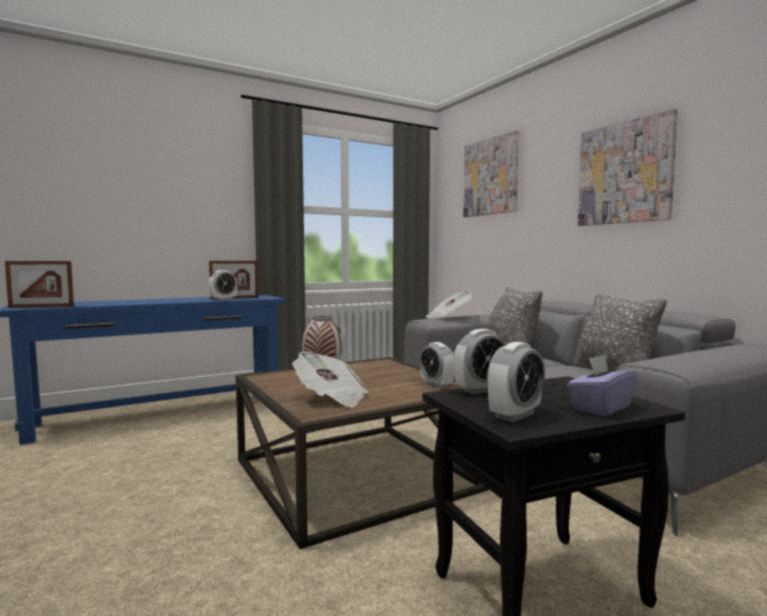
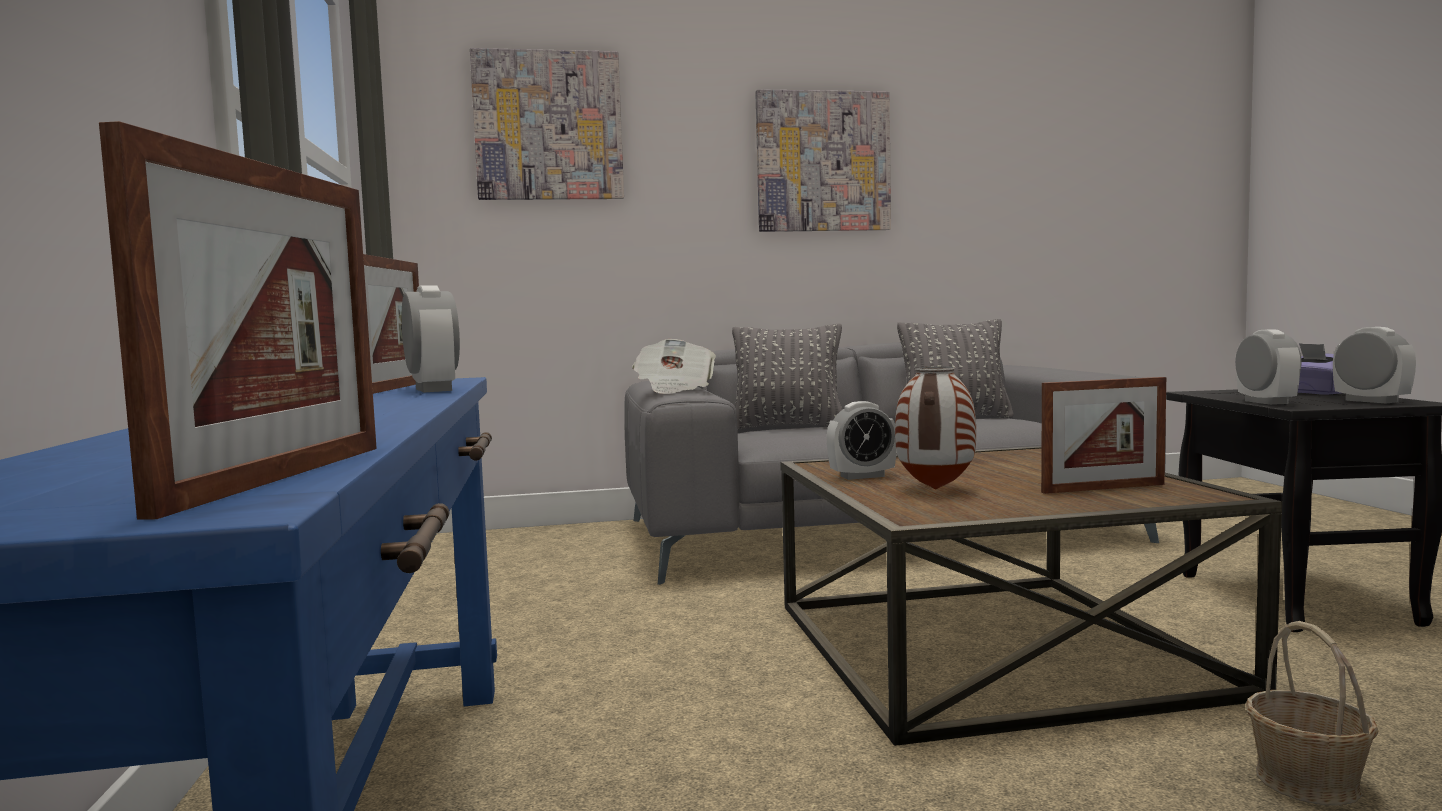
camera: 70 degrees left, 0 degrees up
(197, 544) = (1307, 782): none -> basket
(331, 398) = (1103, 488): newspaper -> picture frame
(436, 385) = (1016, 456): alarm clock -> alarm clock (862, 476)

